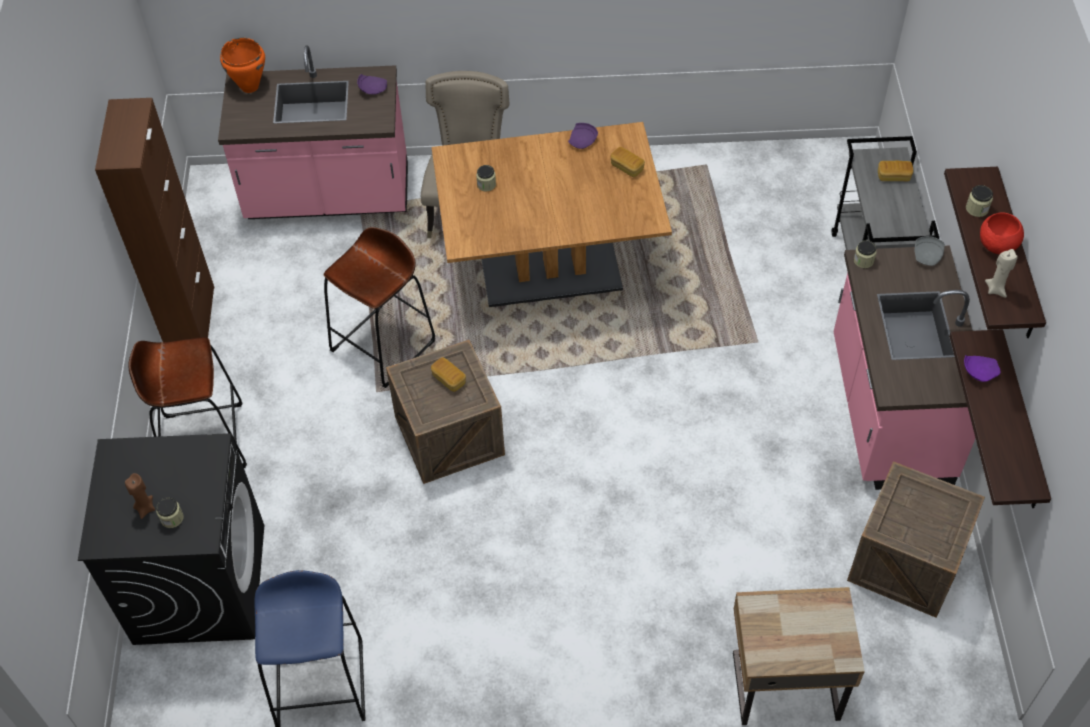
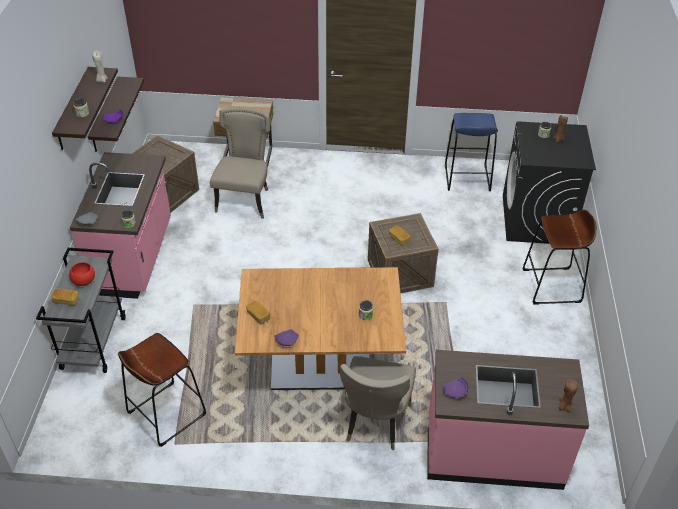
camera: 175 degrees left, 10 degrees down
(191, 320) = (581, 362): brown cabinet -> none
(249, 87) = (564, 406): orange cooking pot -> brown candle
(383, 346) = (442, 329): brown stool -> brown stool (166, 413)
(749, 565) = (245, 200): none -> beige chair
(996, 244) = (85, 97): red bowl -> red bowl (84, 281)

